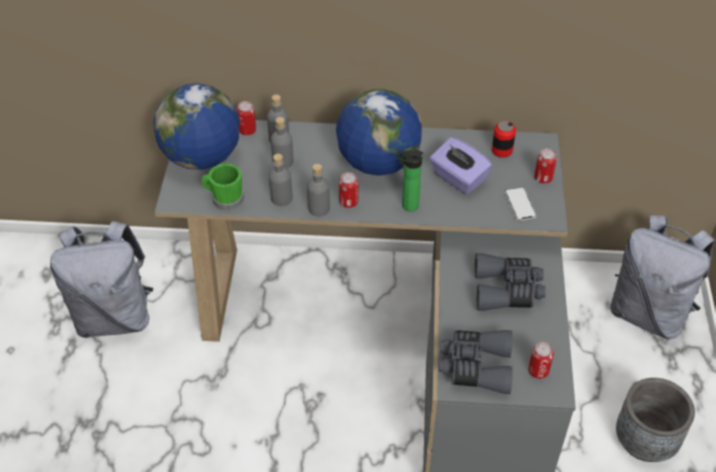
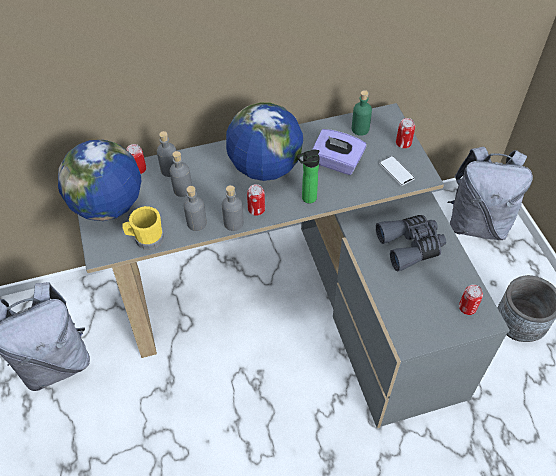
camera: 20 degrees left, 5 degrees up
(224, 199) = (146, 239): green mug -> yellow mug
(475, 366) = (417, 321): grey binoculars -> none
(502, 150) = (360, 129): can -> green bottle

